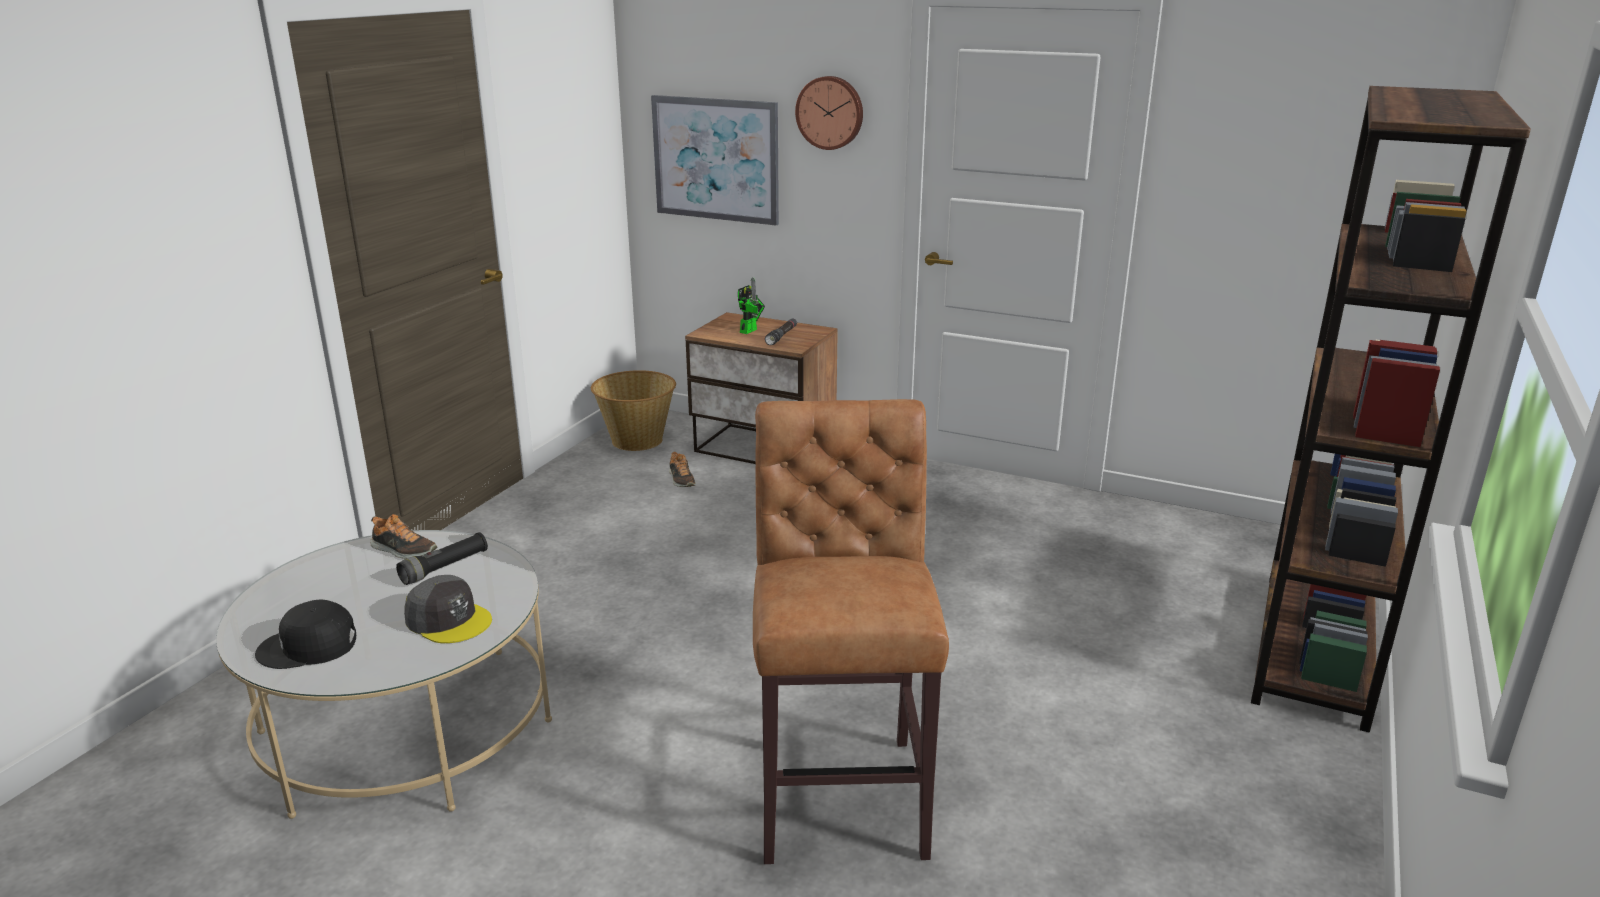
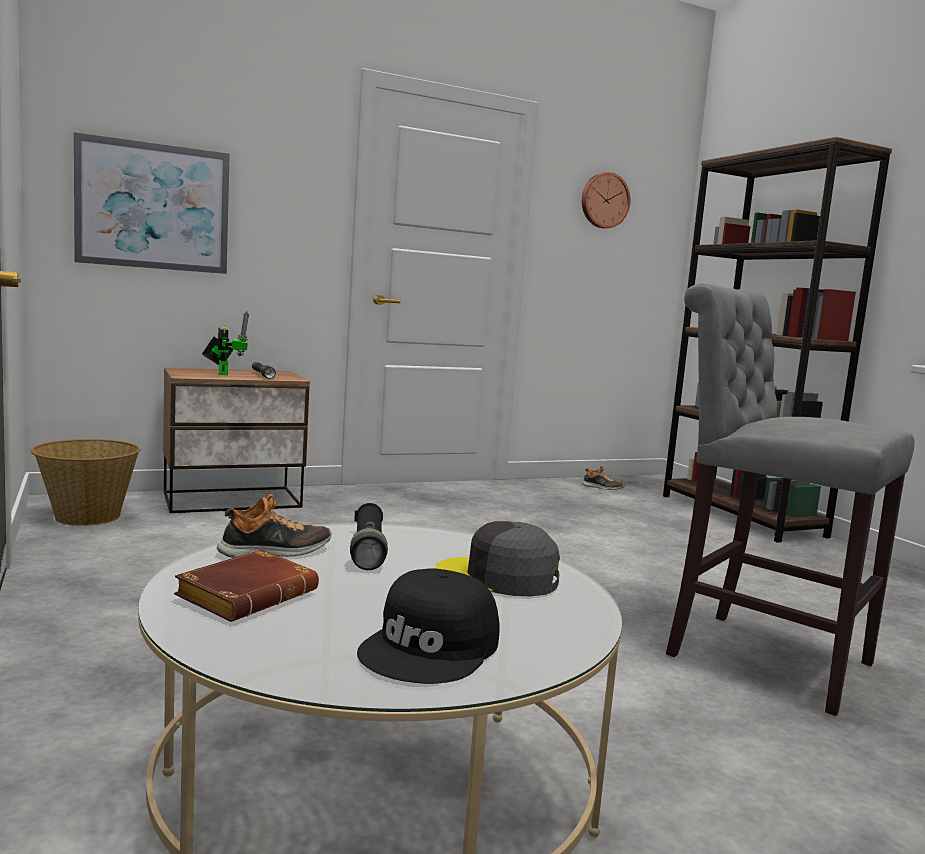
camera: 50 degrees left, 15 degrees down
(326, 577) = (247, 594): none -> brown book
(448, 620) = (498, 577): grey cap -> grey cap turned 150 degrees counterclockwise
(681, 480) = (202, 532): shoe -> shoe (602, 487)
(830, 112) = (284, 168): wall clock -> wall clock (604, 200)
(841, 790) = (757, 656): brown stool -> grey stool

